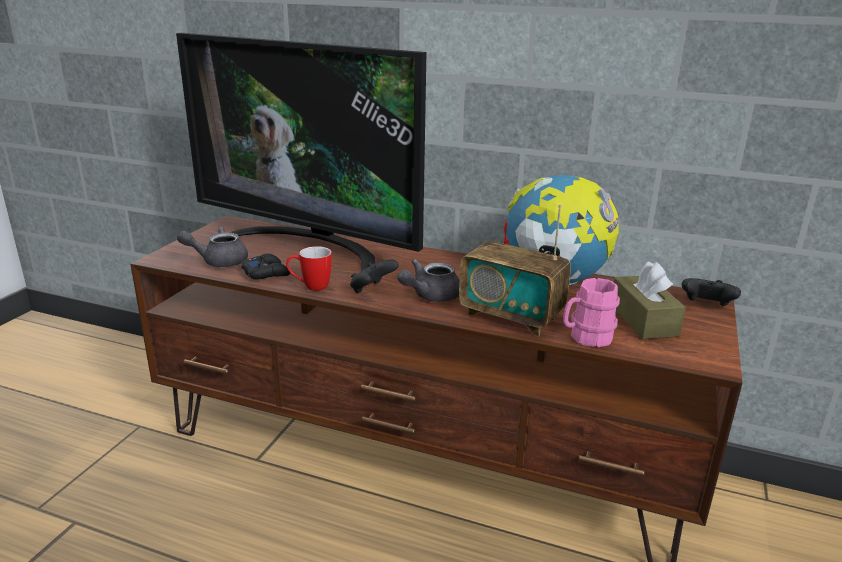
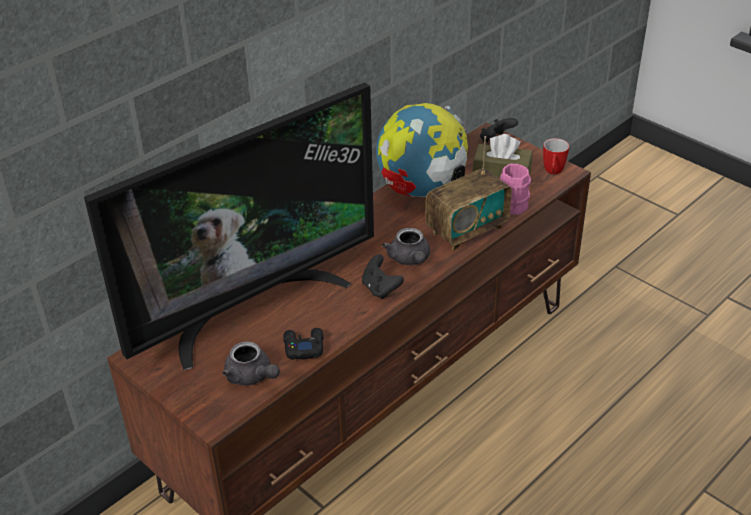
camera: 65 degrees left, 15 degrees up
(219, 261) = (252, 376): grey teapot -> grey teapot turned 60 degrees counterclockwise
(310, 286) = (352, 323): mug -> mug (553, 173)

